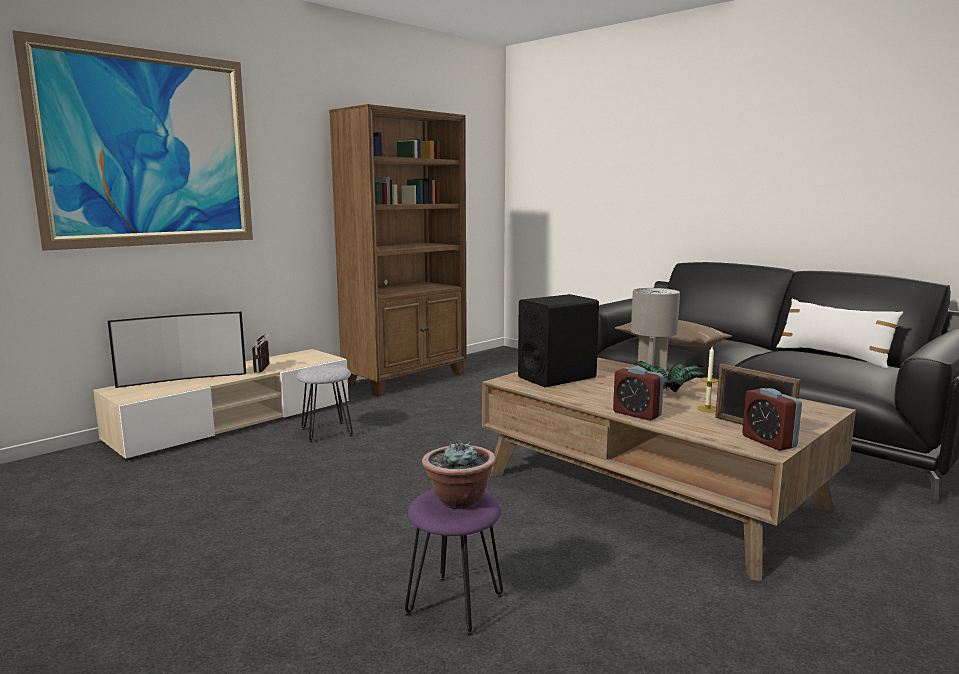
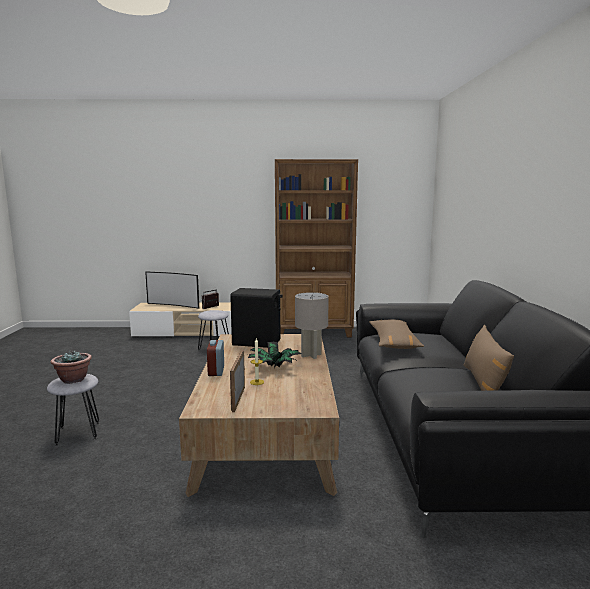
camera: 45 degrees right, 0 degrees up
(148, 149) = (171, 189): picture -> none
(454, 604) = (78, 433): purple stool -> grey stool
(769, 442) = (213, 408): alarm clock -> none
(833, 356) = (483, 384): white pillow -> brown pillow

